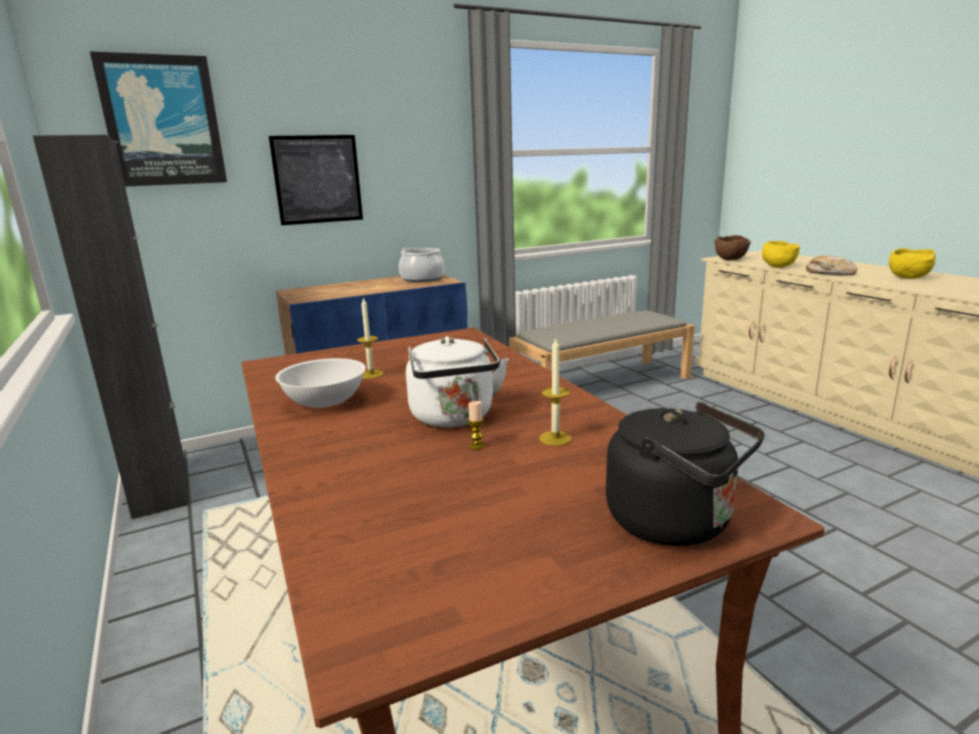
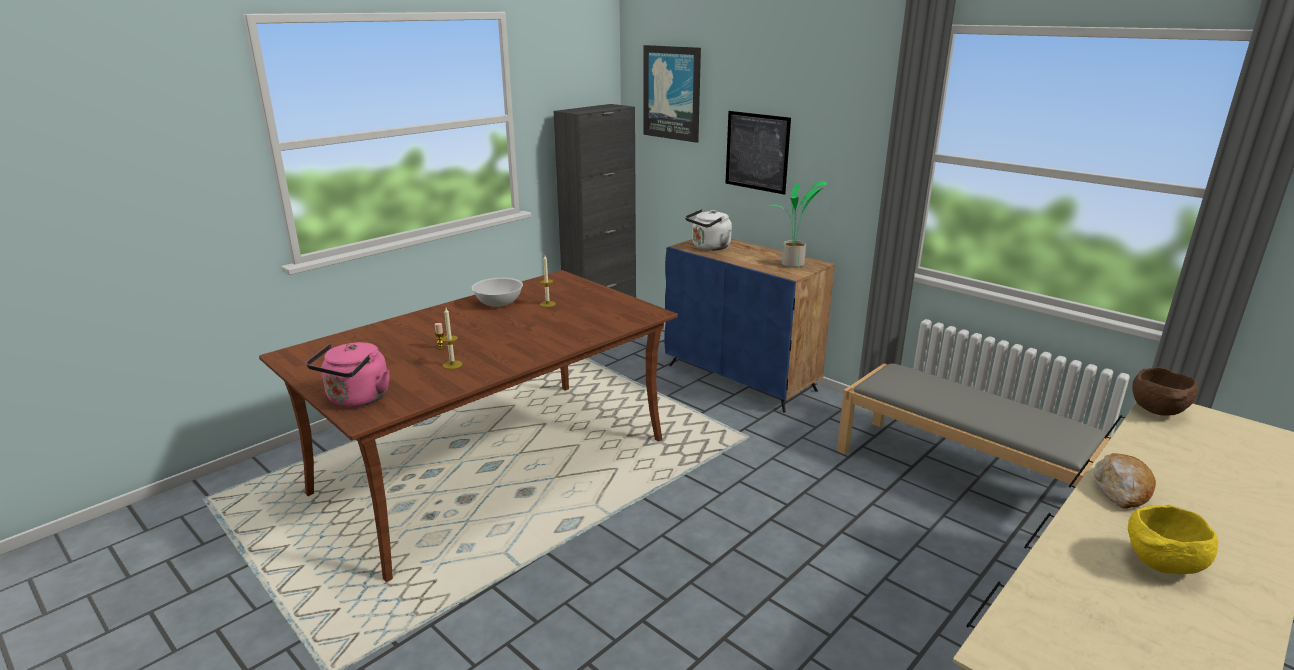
camera: 70 degrees right, 5 degrees up
(422, 279) = (793, 265): cooking pot -> potted plant
(454, 418) = (478, 336): white kettle -> white kettle (709, 247)
(676, 523) = (356, 399): black kettle -> pink kettle
(777, 267) = (1133, 447): yellow bowl -> none

